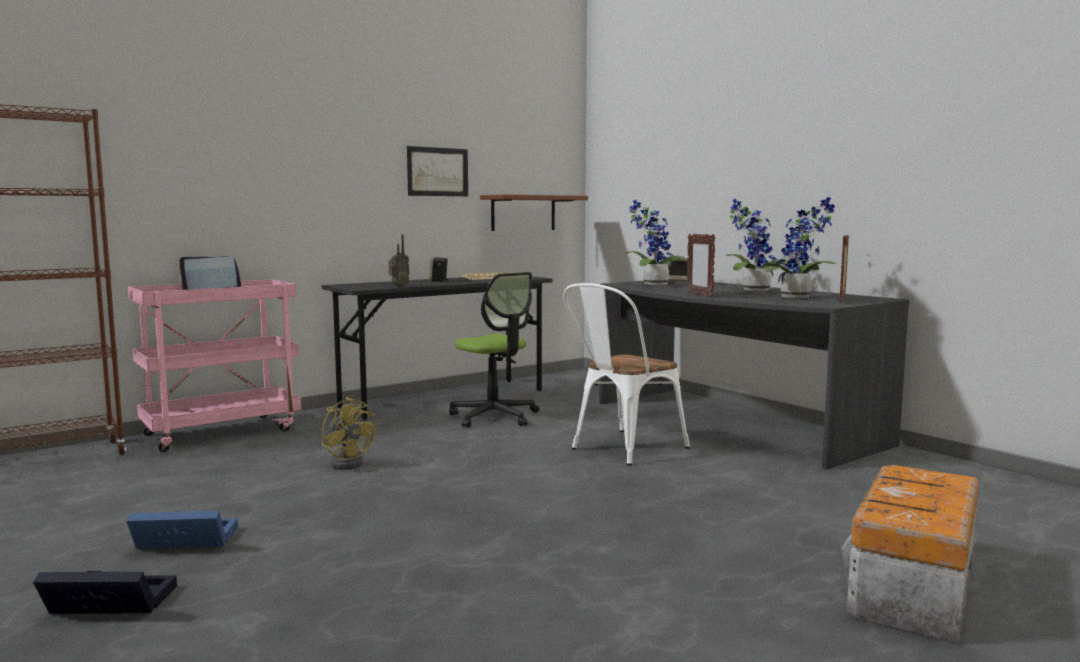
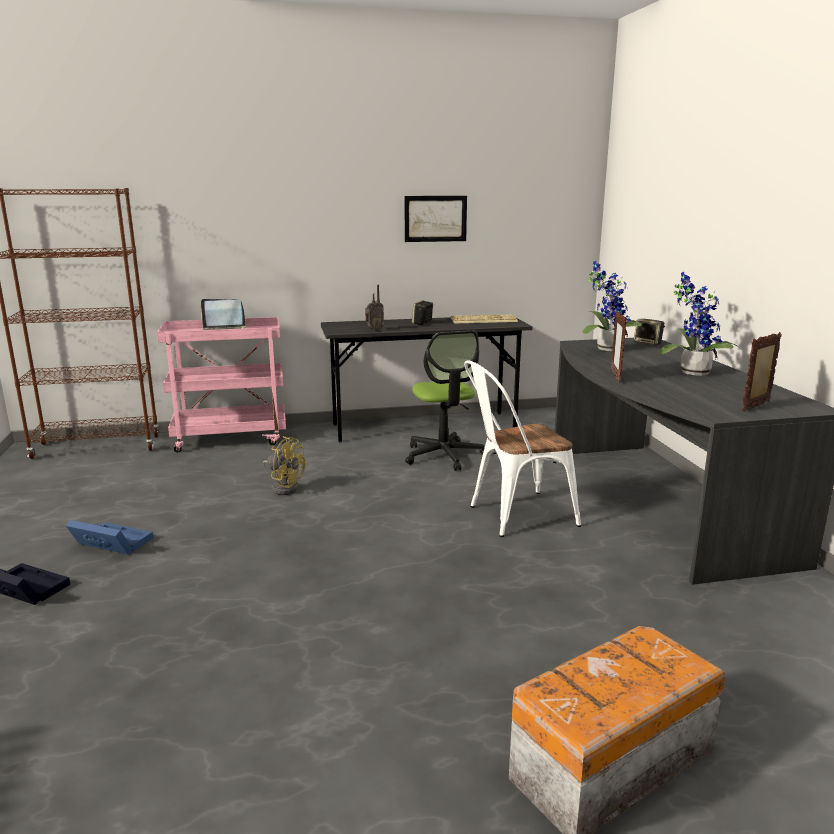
camera: 25 degrees right, 10 degrees up
(349, 462) = (284, 487): yellow fan -> yellow fan turned 45 degrees counterclockwise
(523, 213) = (526, 255): brown shelf -> none
(799, 297) = (716, 394): potted plant -> none

